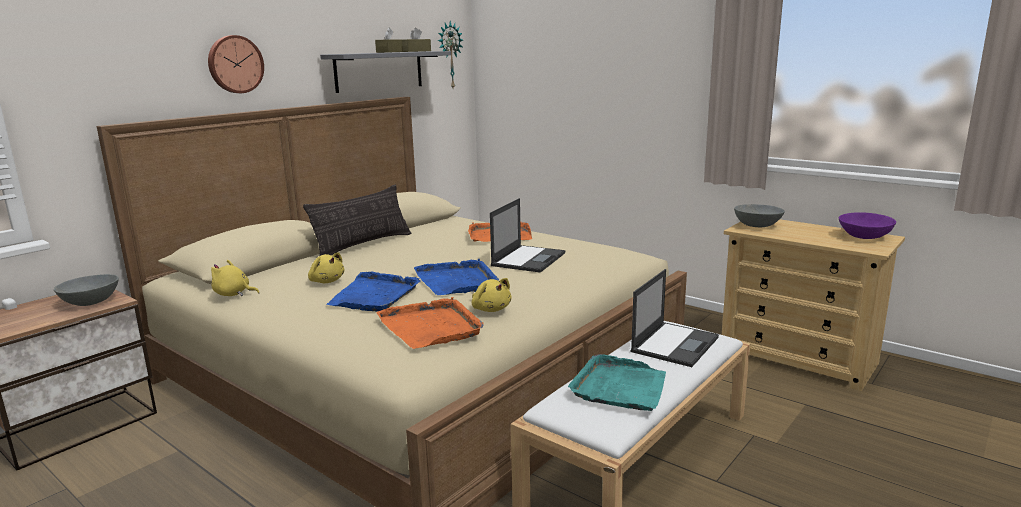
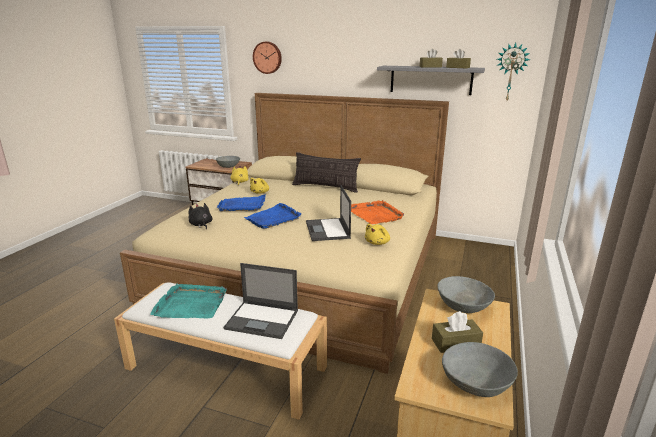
camera: 70 degrees right, 5 degrees up
(235, 64) = (326, 68): wall clock -> wall clock (267, 57)
(431, 326) = (201, 225): orange tray -> black plush toy
(490, 309) = (231, 234): yellow plush toy -> yellow plush toy (377, 243)
(529, 259) = (328, 230): laptop -> laptop turned 75 degrees clockwise
(814, 234) = (455, 343): none -> brown tissue box
(864, 236) = (476, 383): purple bowl -> grey bowl

